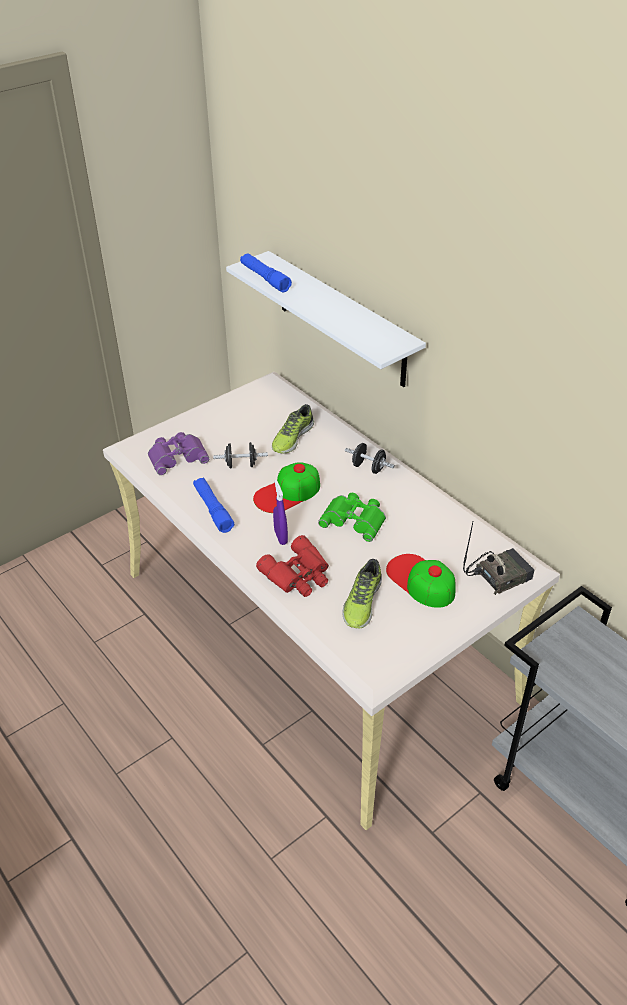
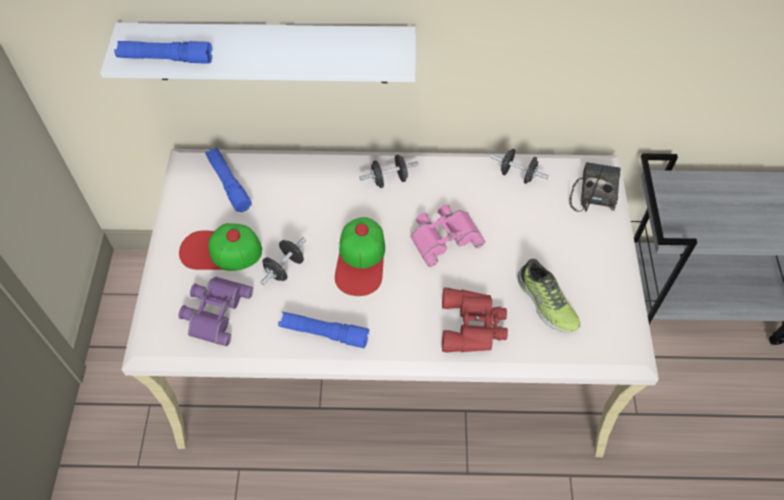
camera: 50 degrees left, 15 degrees up
(275, 405) = (228, 183): none -> blue flashlight
(281, 537) = (413, 305): purple spray bottle -> none
(292, 438) = (289, 204): shoe -> none
(355, 519) = (444, 236): green binoculars -> pink binoculars
(420, 580) = (556, 245): cap -> cap (220, 251)
(458, 525) = (517, 175): none -> black dumbbell

